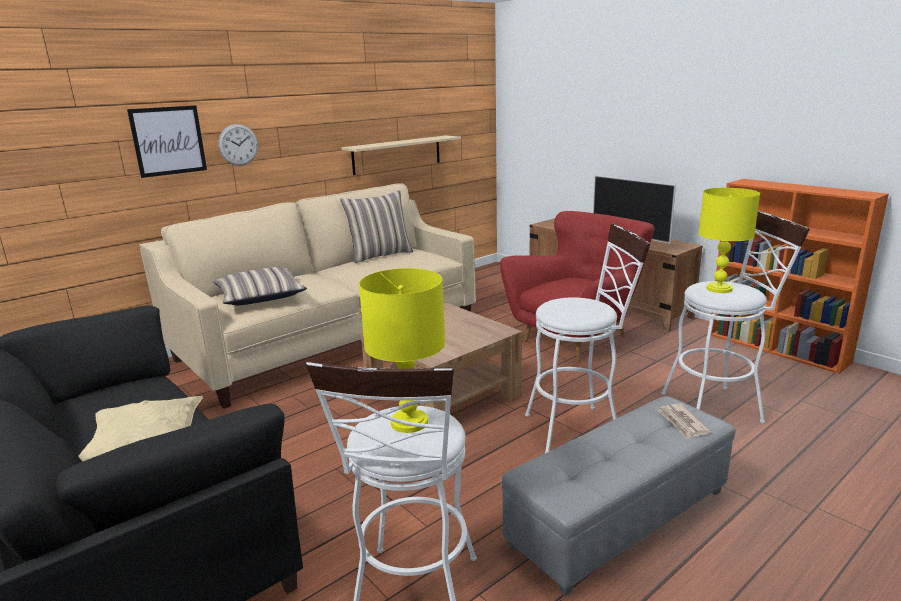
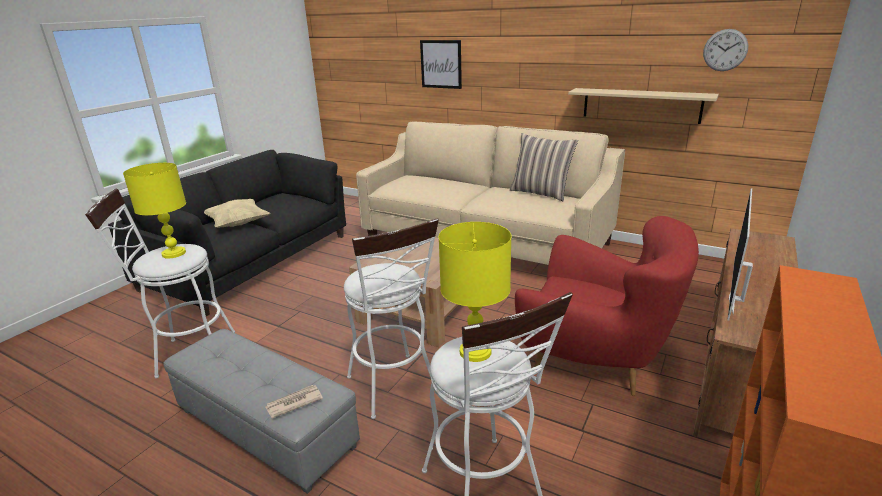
camera: 70 degrees right, 5 degrees up
(238, 145) = (486, 73): wall clock -> wall clock (725, 50)
(261, 296) = (415, 185): pillow -> none

